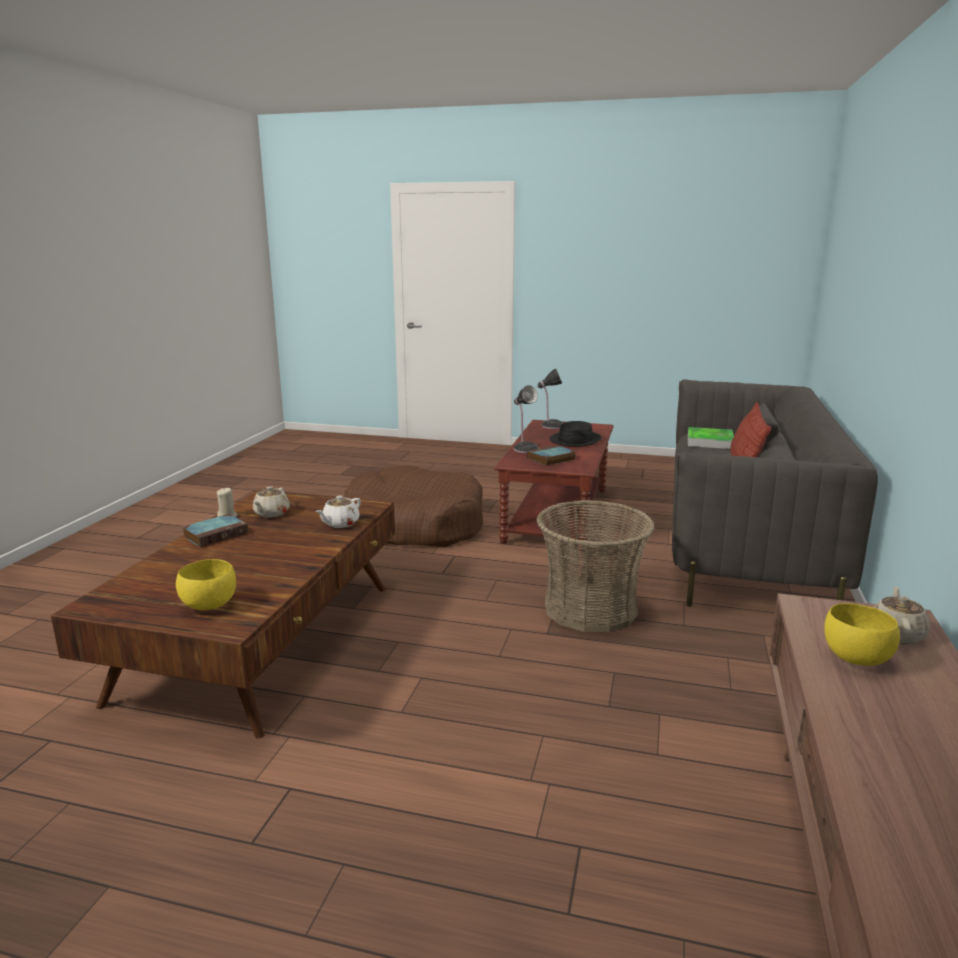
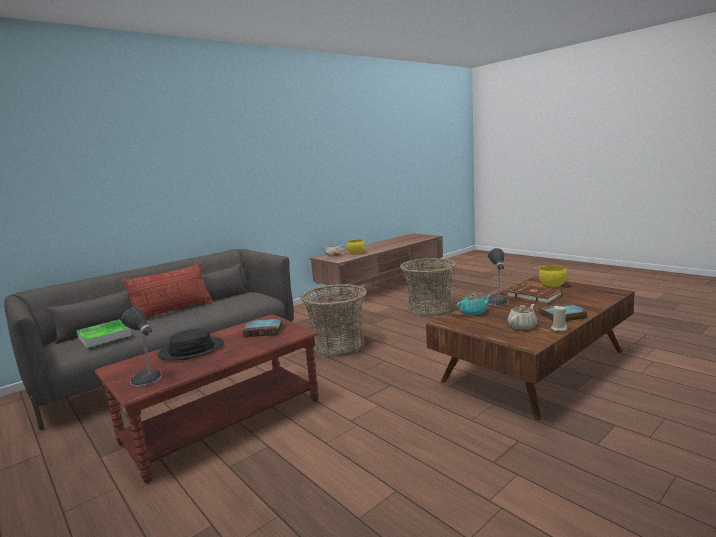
camera: 145 degrees left, 5 degrees down
(251, 570) = (534, 296): none -> brown book
(340, 524) = (474, 312): white teapot -> turquoise teapot
(414, 525) = (361, 447): brown dog bed -> none
(525, 449) = (254, 347): table lamp -> table lamp (496, 303)
(548, 769) = (429, 309): none -> basket

